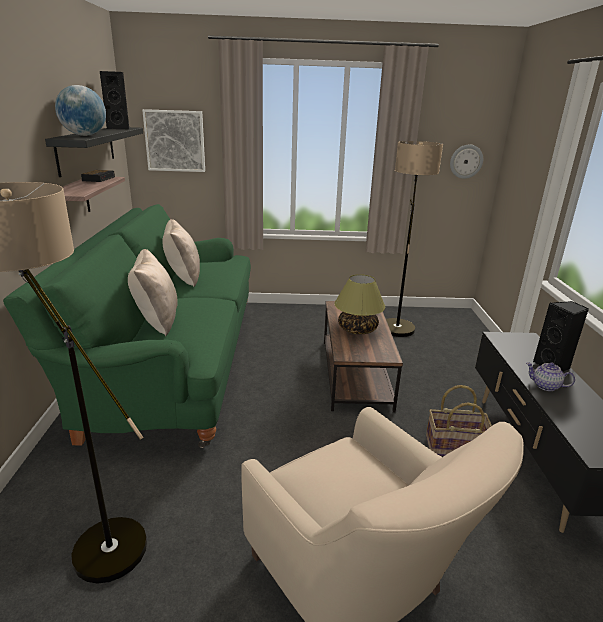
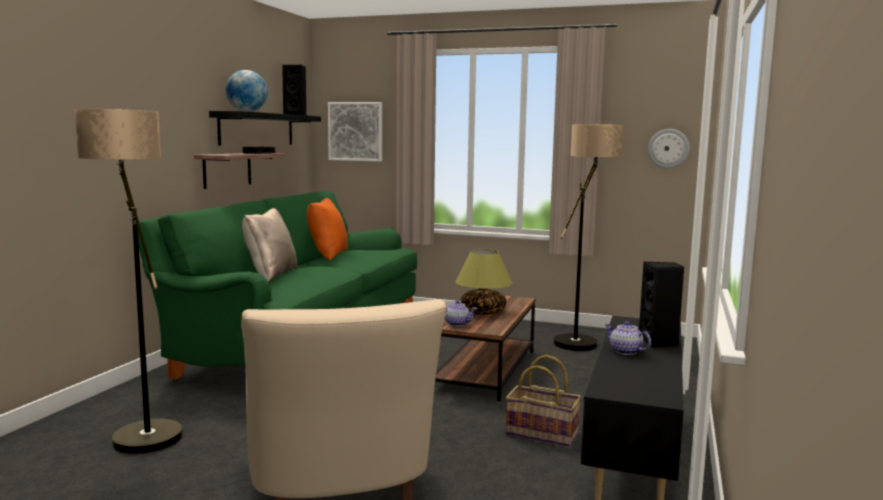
camera: 20 degrees right, 15 degrees down
(183, 277) = (328, 255): beige pillow -> orange pillow
(352, 351) = (457, 324): none -> teapot

